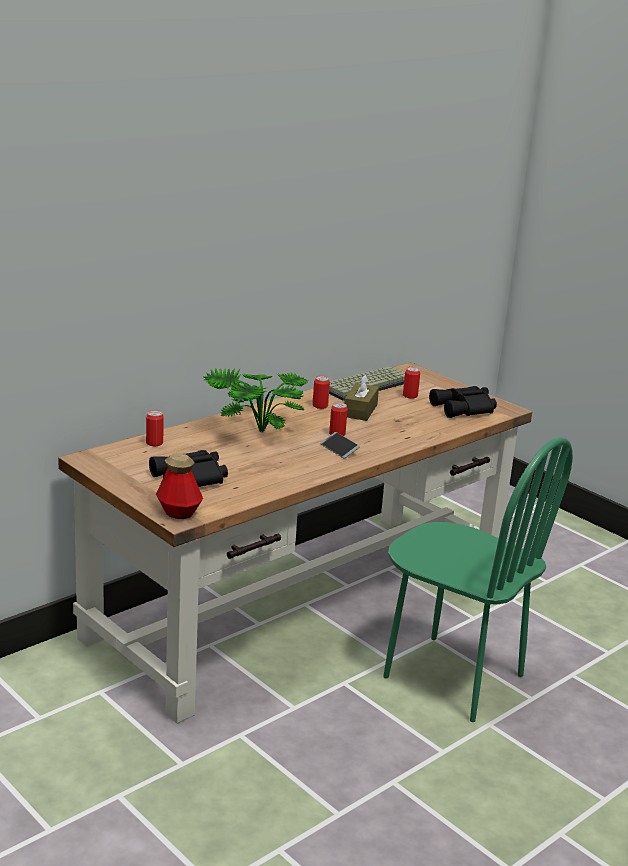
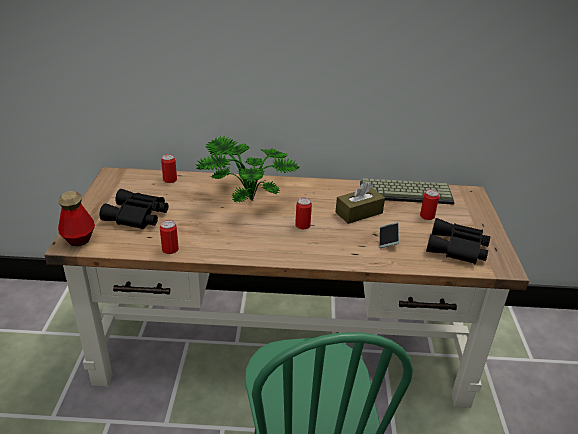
camera: 45 degrees right, 10 degrees up
(320, 406) = (334, 196): can -> can (170, 249)
(339, 449) = (279, 239): phone -> phone (388, 238)

